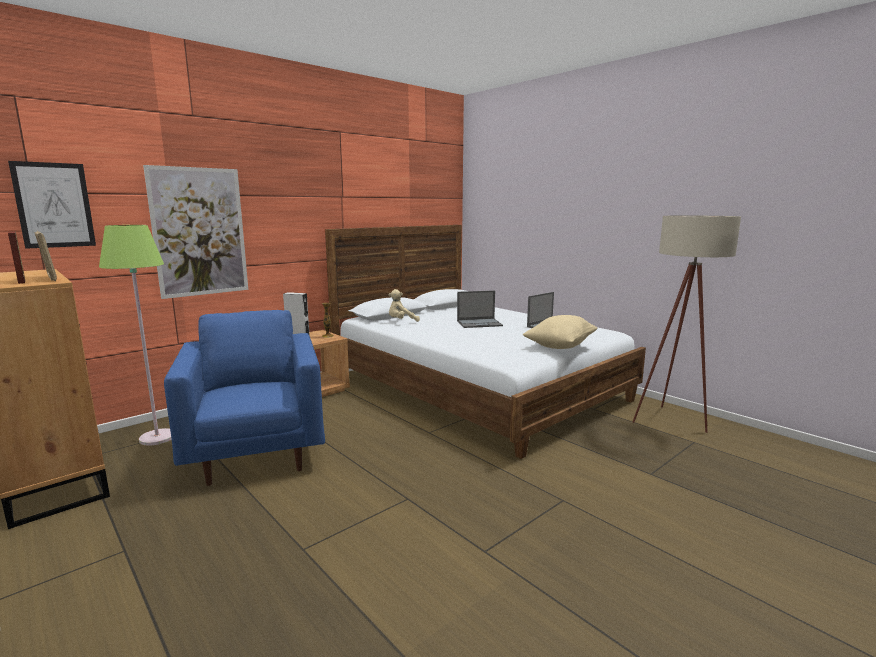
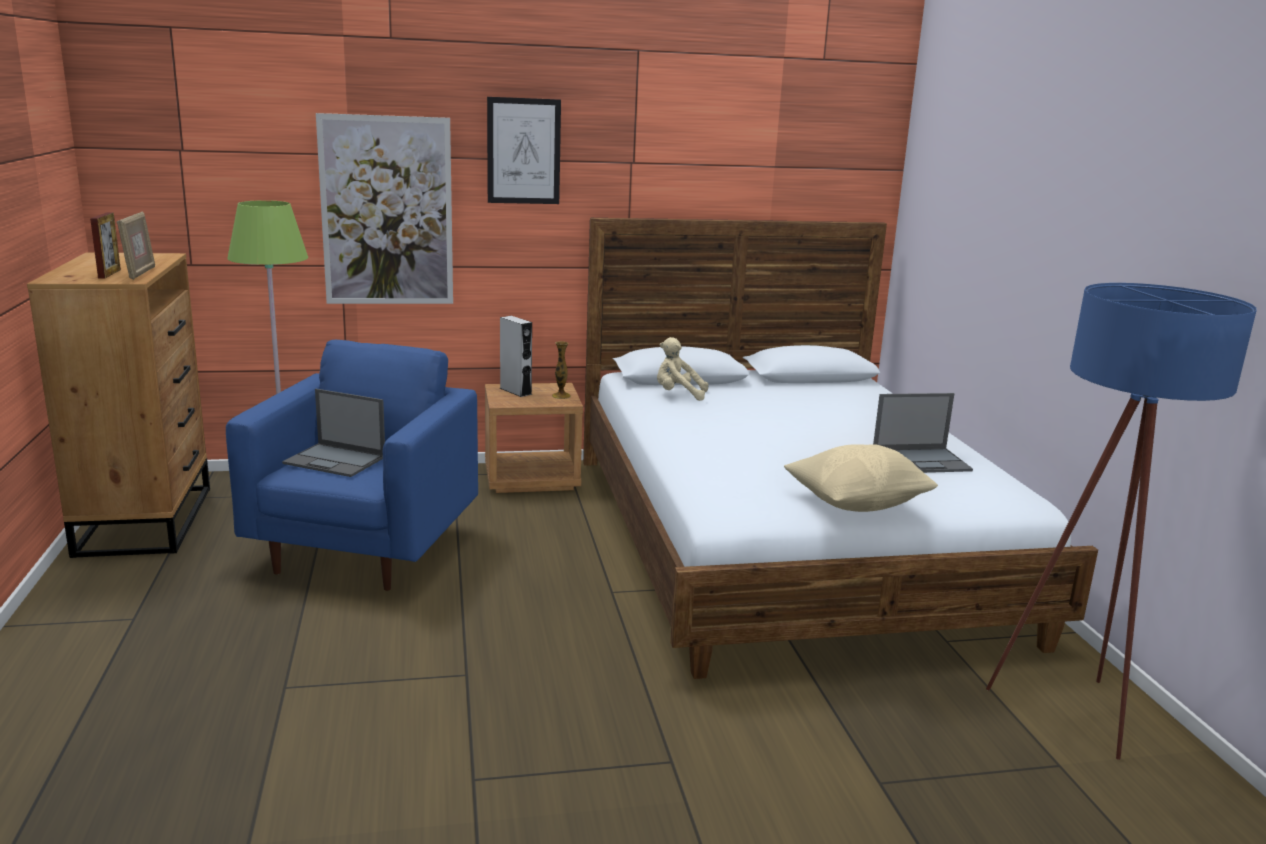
camera: 30 degrees right, 5 degrees up
(54, 205) = (204, 167): picture -> picture (523, 151)
(479, 323) = (798, 426): laptop -> laptop (336, 460)
(674, 423) = (1075, 719): beige floor lamp -> blue floor lamp

